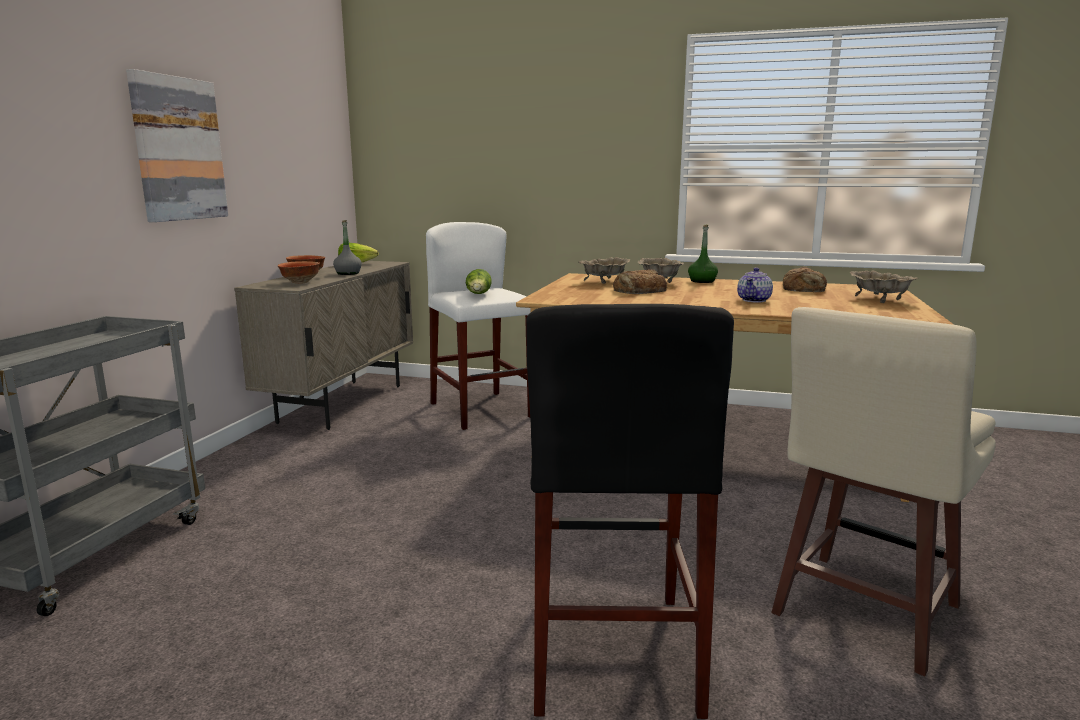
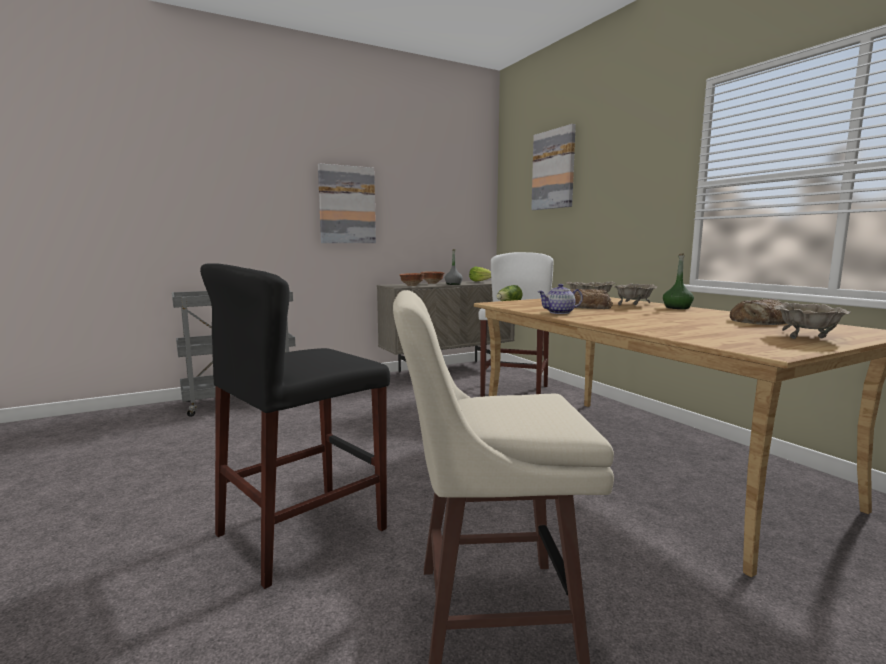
camera: 45 degrees right, 5 degrees down
(466, 107) = (554, 169): none -> picture
(754, 300) = (653, 321): teapot -> teapot (560, 312)

